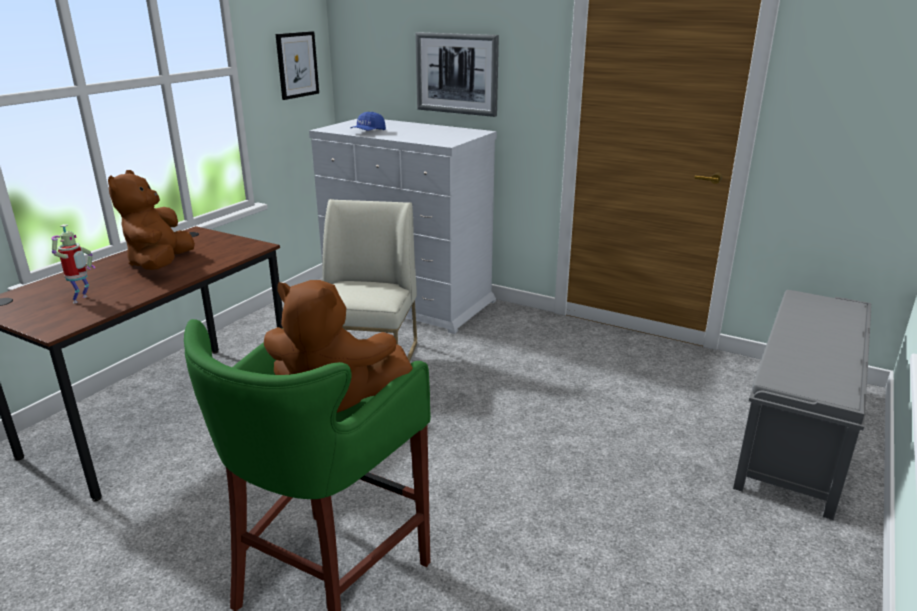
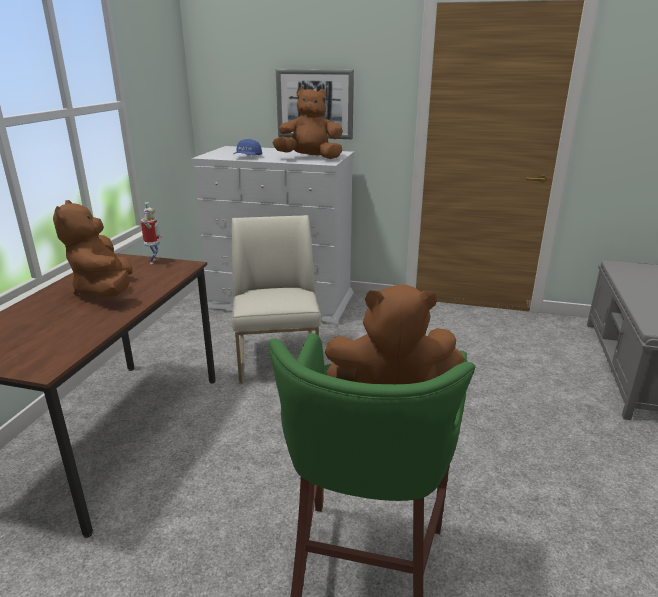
camera: 15 degrees left, 0 degrees up
(82, 300) = (50, 335): toy robot -> toy robot (155, 261)
(297, 65) = (167, 100): picture -> none
(434, 137) = (310, 158): none -> brown plush toy

